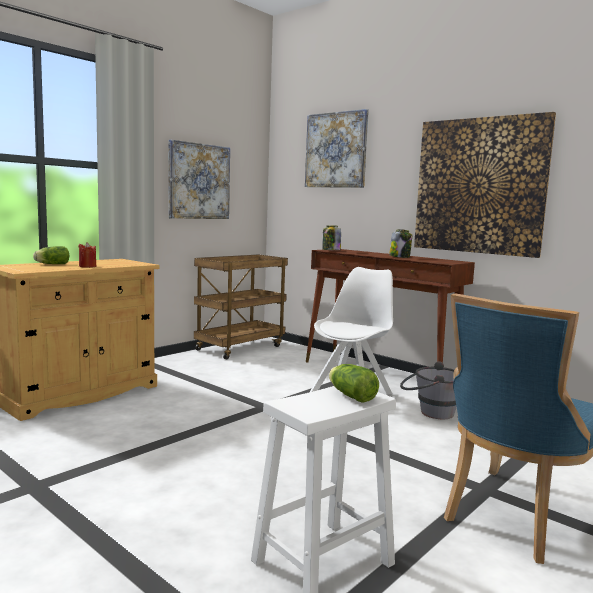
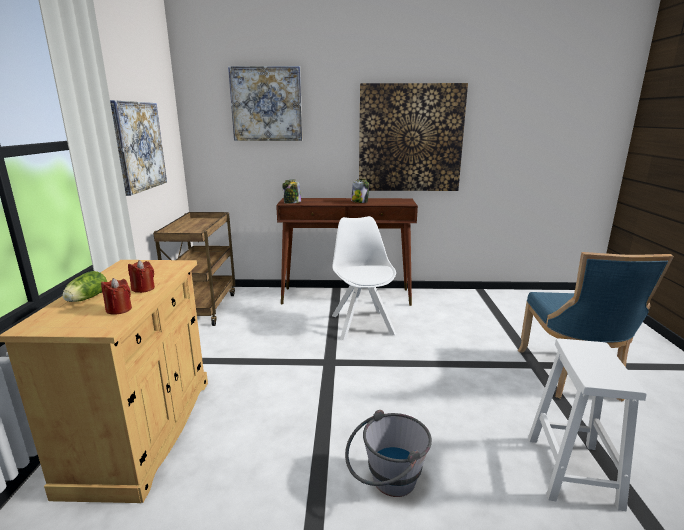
camera: 40 degrees left, 10 degrees up
(49, 269) = (119, 309): none -> red candle
(350, 395) = (590, 352): lettuce -> none
(429, 412) = (424, 318): grey bucket -> grey bucket (386, 483)

